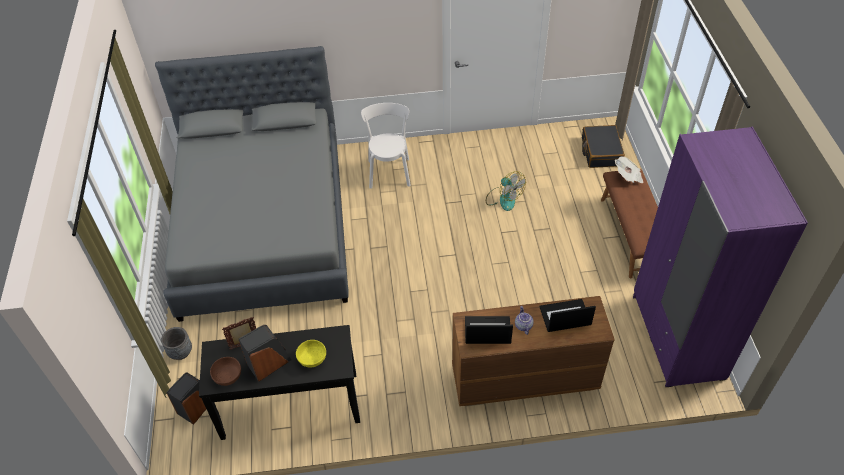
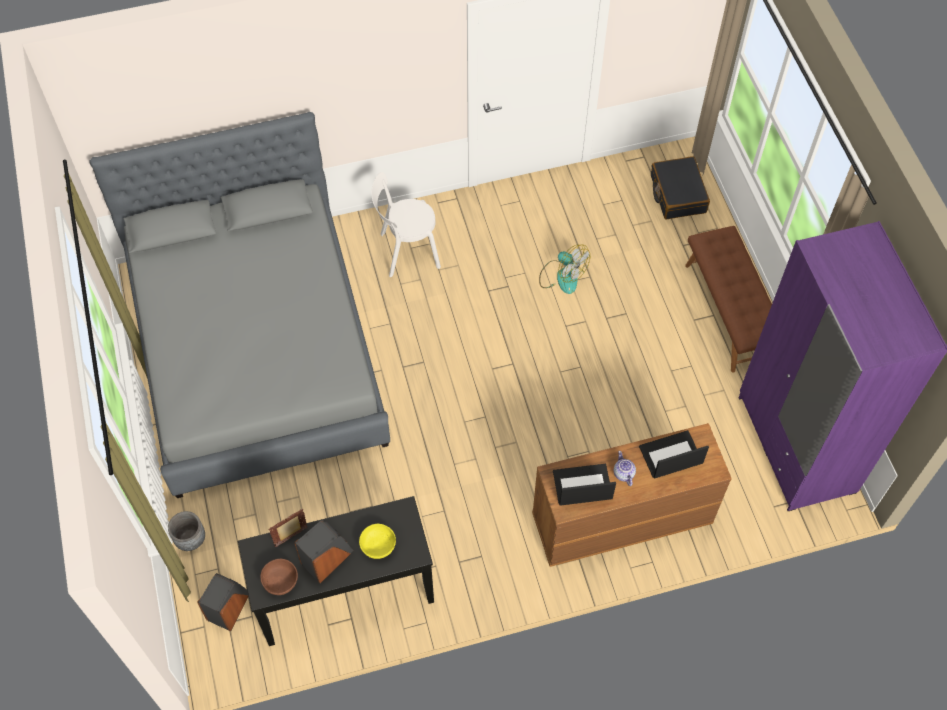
camera: 10 degrees left, 10 degrees up
(389, 171) = (406, 251): white chair -> white chair turned 90 degrees counterclockwise
(628, 176) = (720, 240): newspaper -> none

